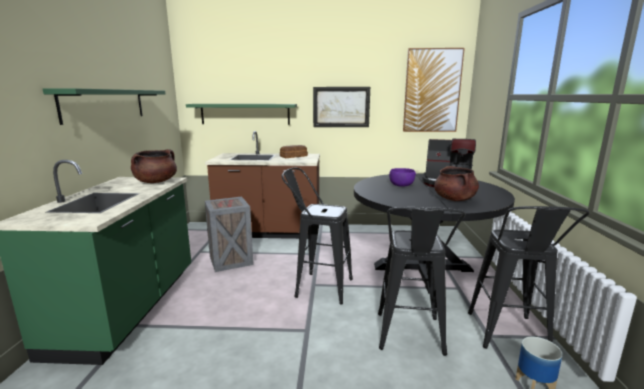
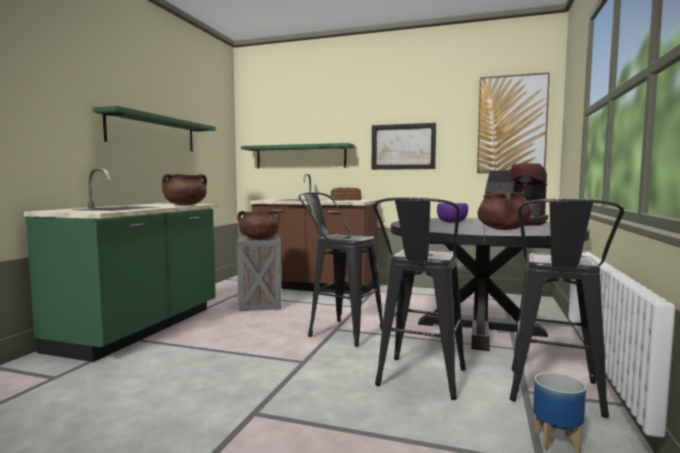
camera: 15 degrees right, 10 degrees down
(227, 204) = (259, 238): none -> brown cooking pot

